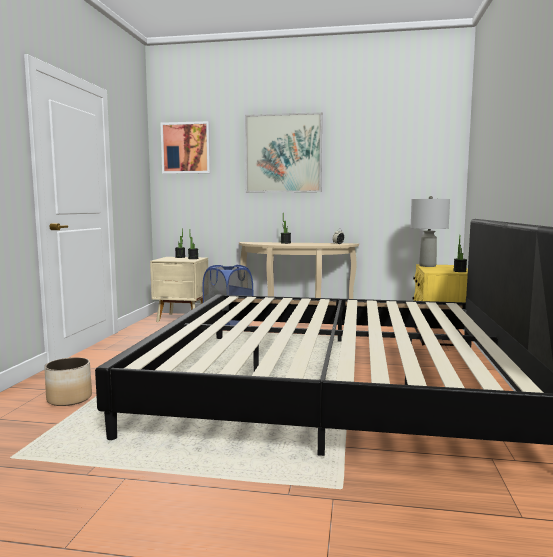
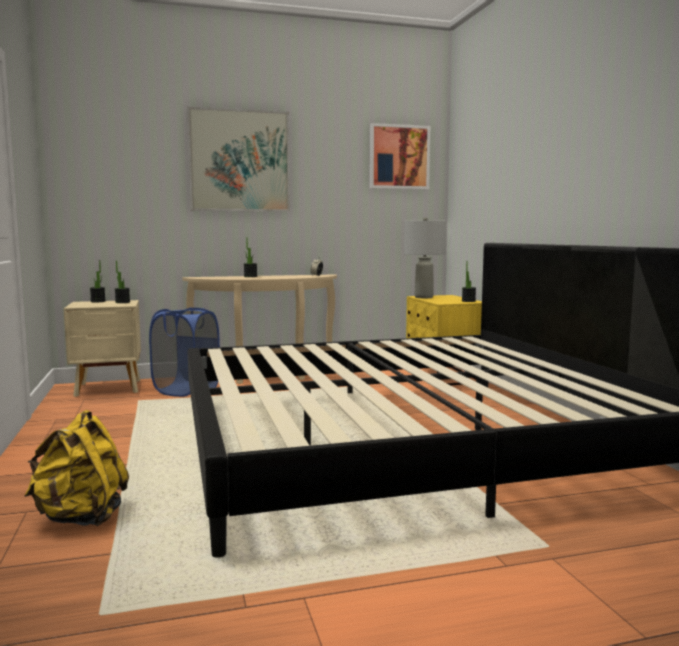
camera: 25 degrees left, 0 degrees up
(69, 399) = (81, 518): planter -> yellow backpack
(186, 148) = (98, 146): picture -> picture (399, 157)

